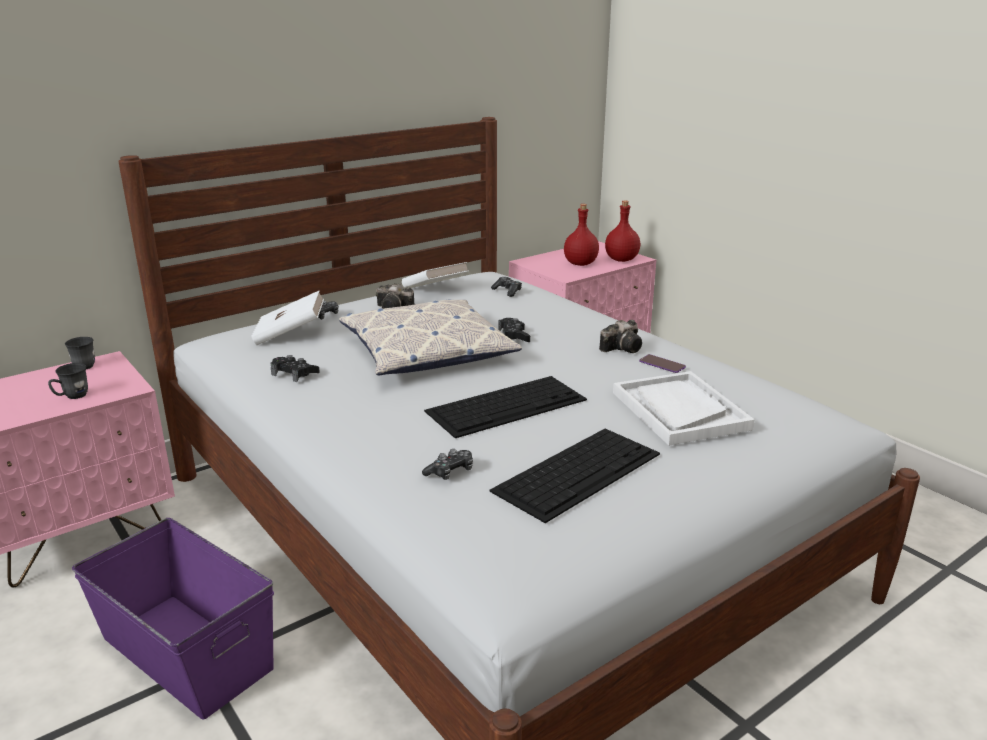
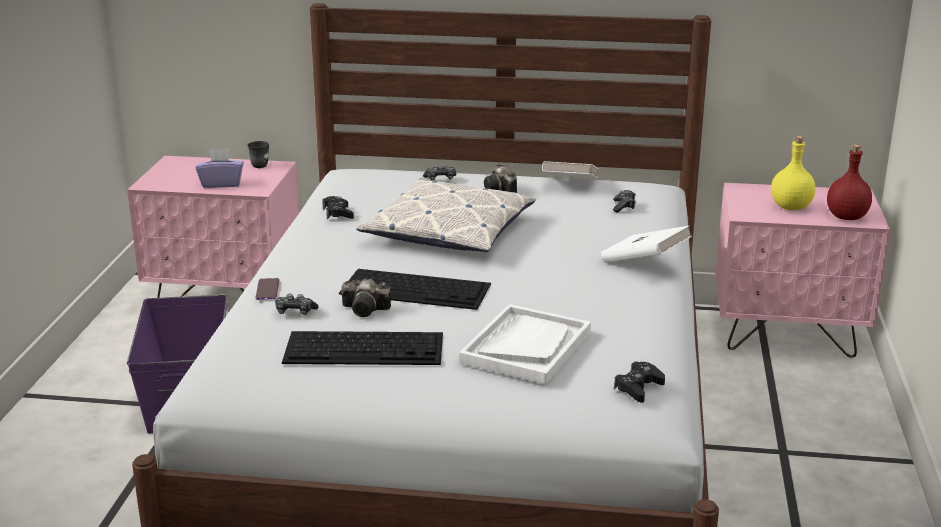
camera: 45 degrees right, 0 degrees up
(72, 397) = (221, 183): grey mug -> purple tissue box
(290, 335) = (391, 185): white book -> white book (644, 262)
(514, 336) = (537, 244): black game controller -> black game controller (638, 388)
(581, 263) = (791, 207): red bottle -> yellow bottle
(623, 348) = (603, 287): camera -> camera (367, 310)
(662, 364) = (602, 312): phone -> phone (267, 290)

